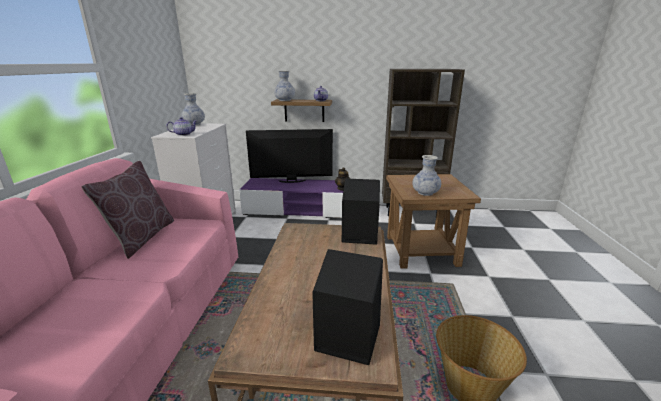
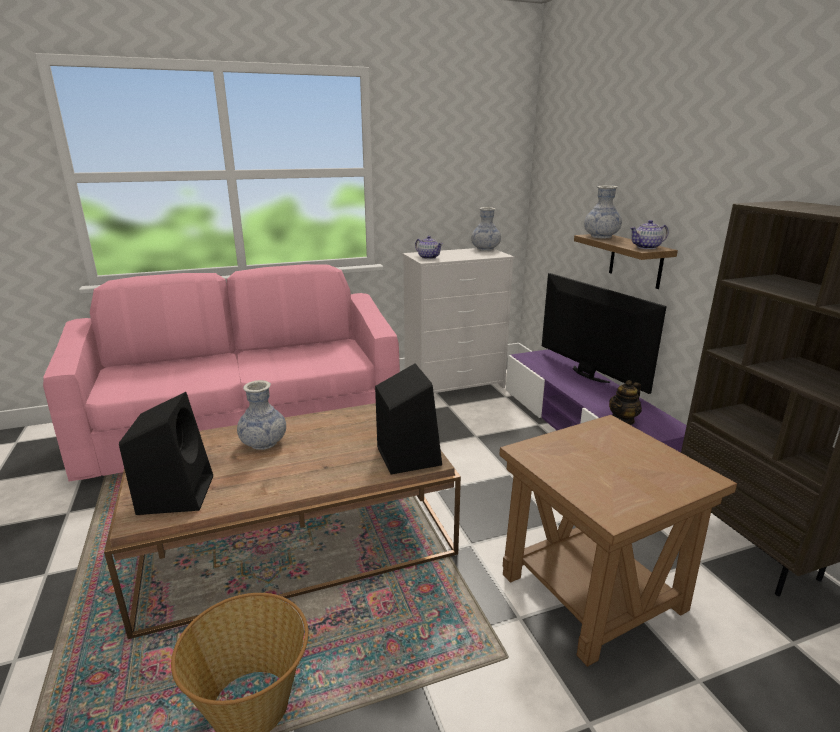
camera: 65 degrees right, 0 degrees up
(142, 237) = (311, 348): brown pillow -> none
(425, 193) = (561, 464): vase -> vase (263, 443)

